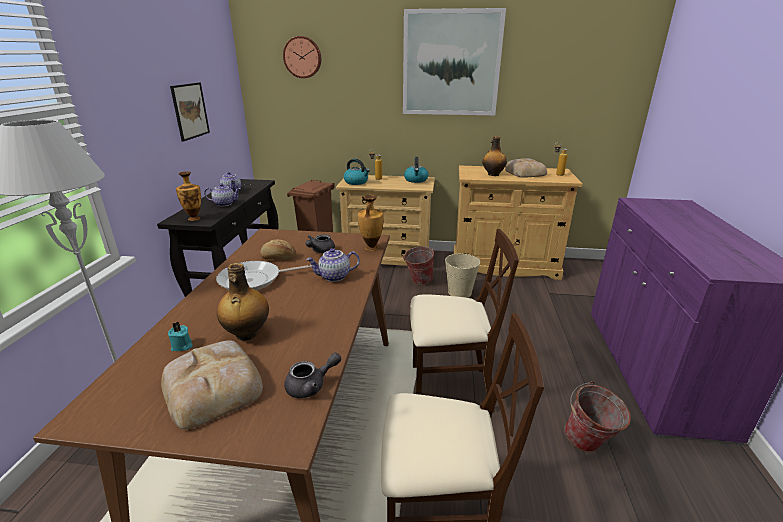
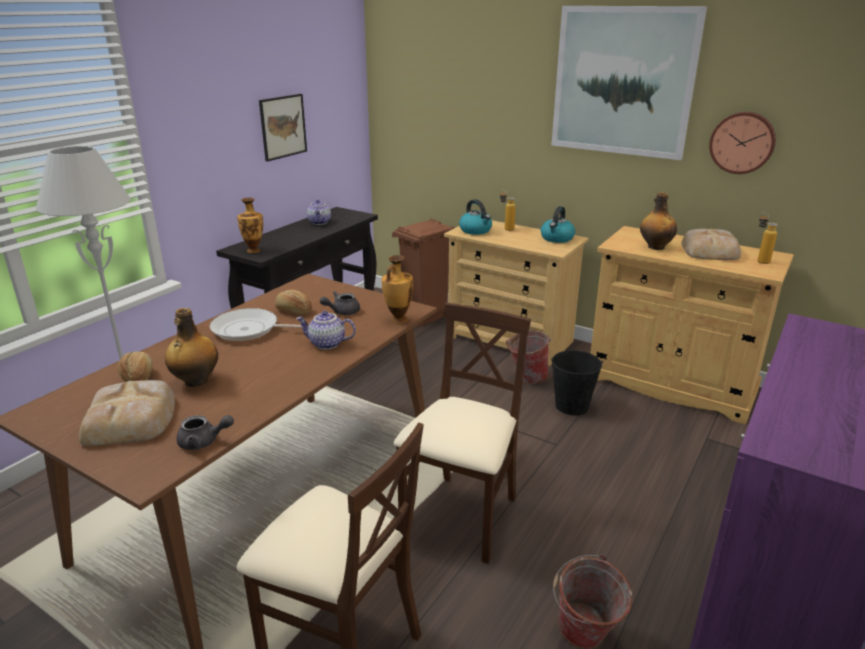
camera: 25 degrees right, 0 degrees up
(182, 346) = (138, 378): turquoise candle -> bread
(225, 204) = (298, 237): teapot -> none
(303, 57) = (437, 63): wall clock -> wall clock (742, 142)
(449, 389) = (461, 517): beige chair -> beige chair turned 90 degrees counterclockwise
(459, 292) = (571, 405): beige bucket -> black bucket

